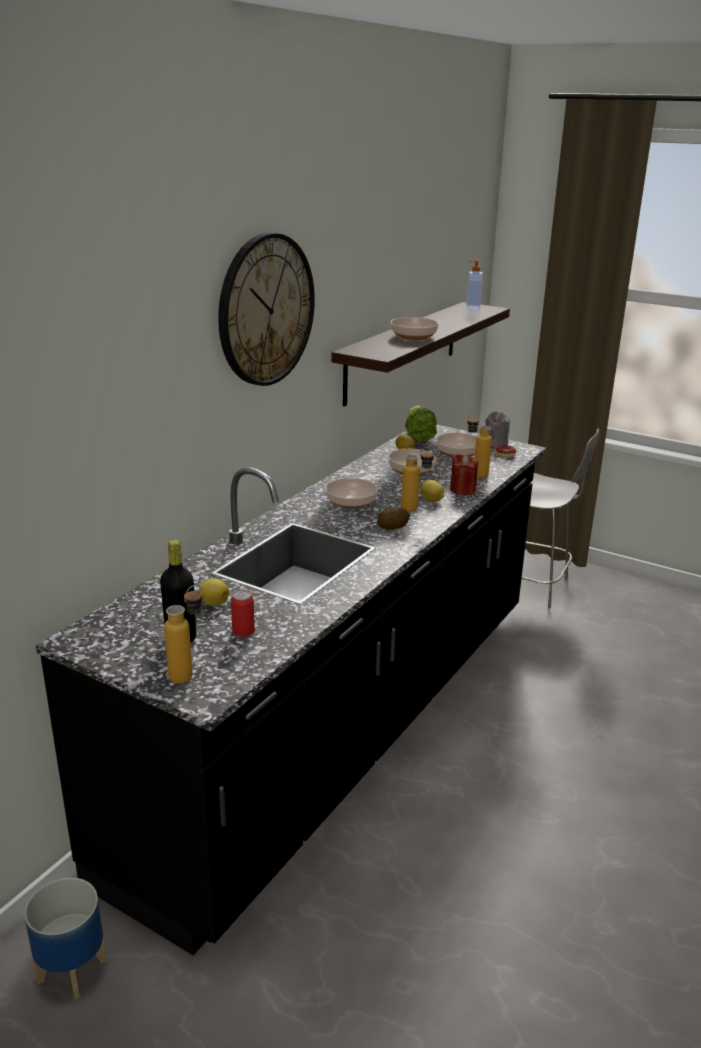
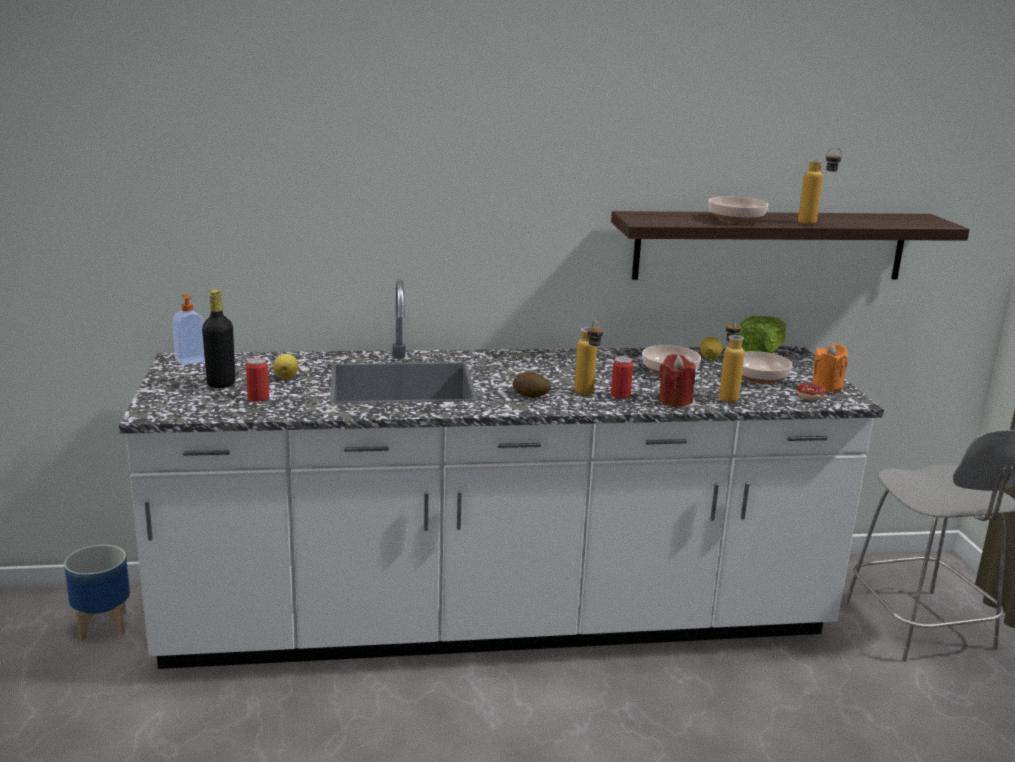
camera: 50 degrees right, 5 degrees down
(188, 673) = (175, 400): bottle -> bottle (814, 223)
(266, 310) = (495, 140): wall clock -> none
(346, 727) = (498, 620): black counter -> white counter
(351, 502) = (548, 369): bowl -> none
(432, 501) = (620, 395): lemon -> can
(472, 308) = (915, 219): soap dispenser -> soap dispenser (191, 360)
(496, 444) = (827, 387): grey candle -> orange candle

